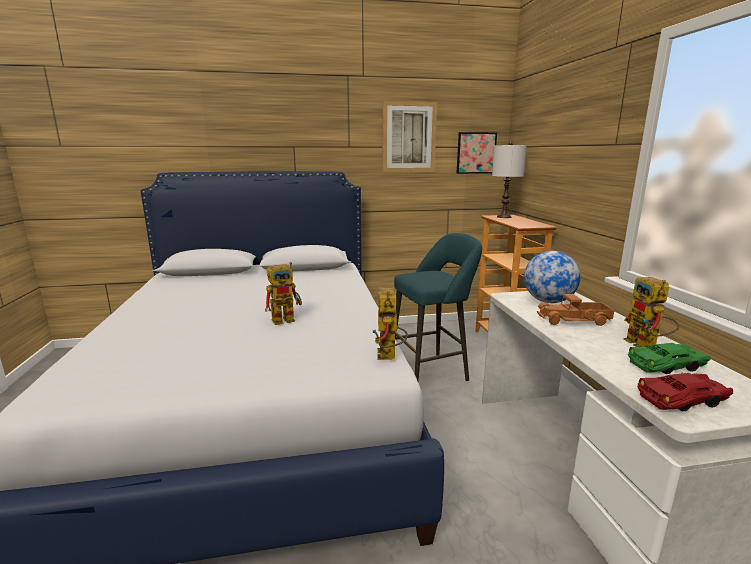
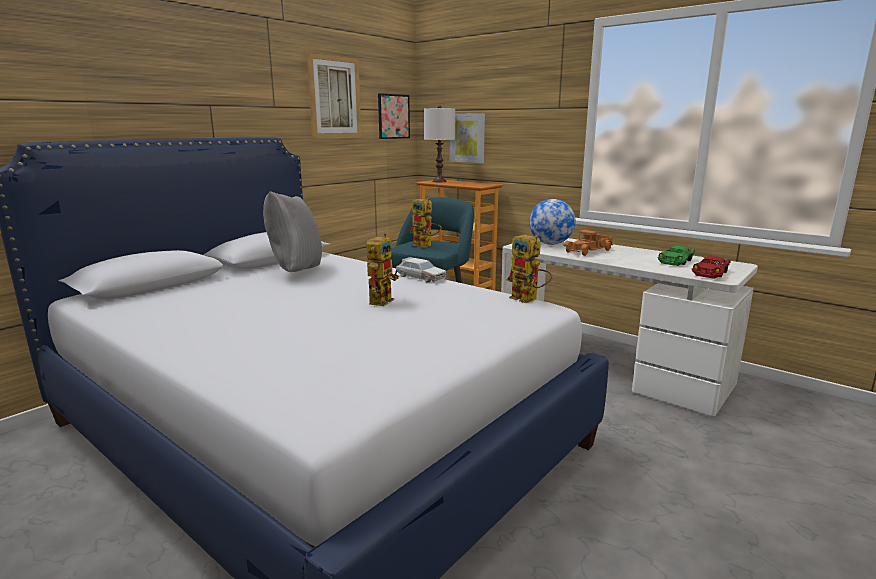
camera: 40 degrees left, 0 degrees up
(296, 279) = (295, 271): none -> grey pillow
(360, 306) = (420, 277): none -> toy car
(537, 175) = (467, 138): none -> picture
(646, 346) = (649, 255): toy robot -> toy robot (426, 245)

